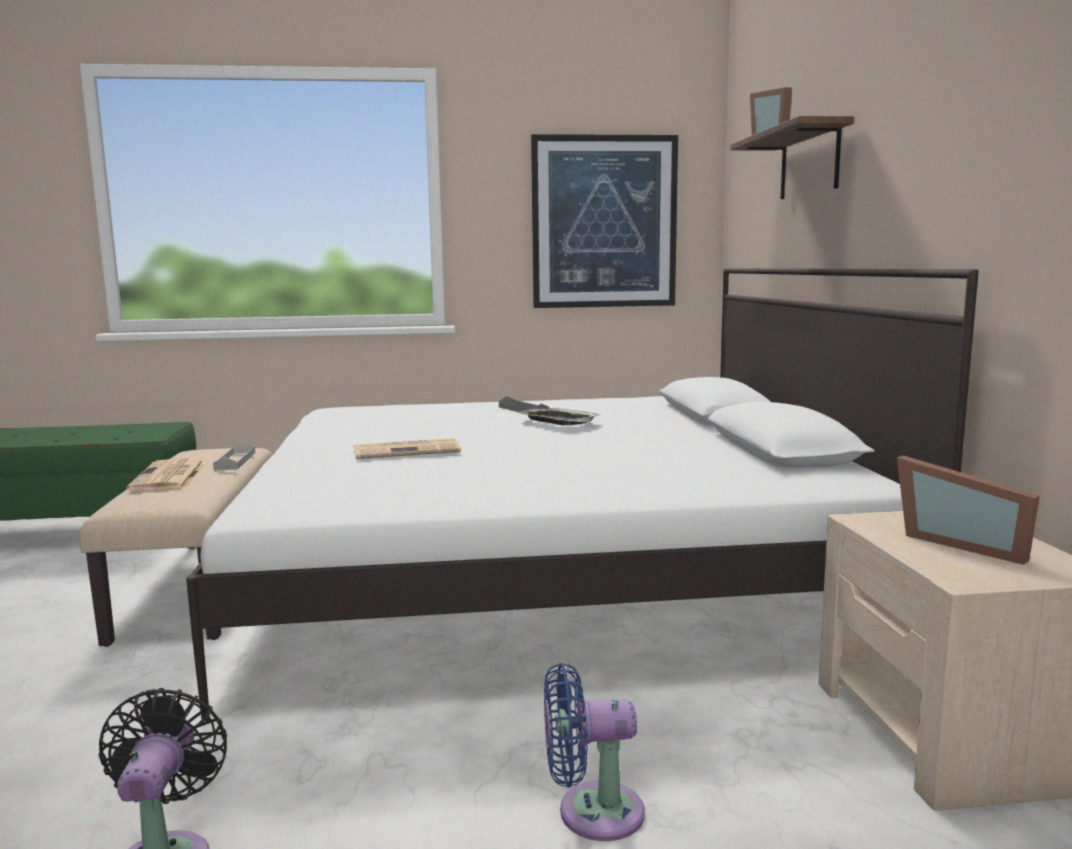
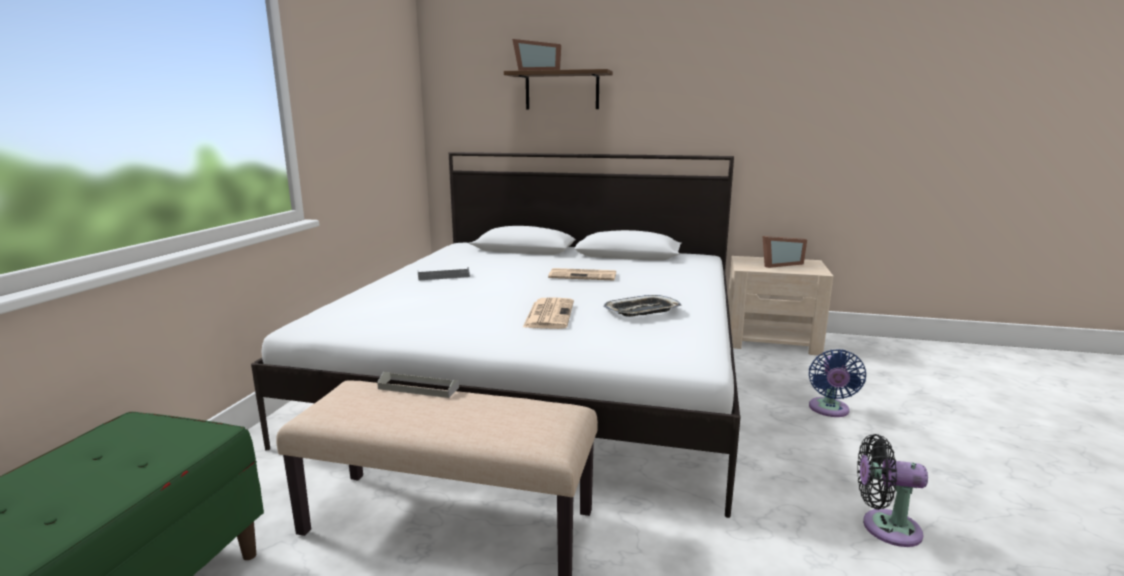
camera: 70 degrees left, 5 degrees up
(169, 477) = (455, 418): newspaper -> newspaper (584, 275)
(557, 422) = (506, 275): tray -> tray (642, 311)
(604, 222) = (379, 117): picture -> none

